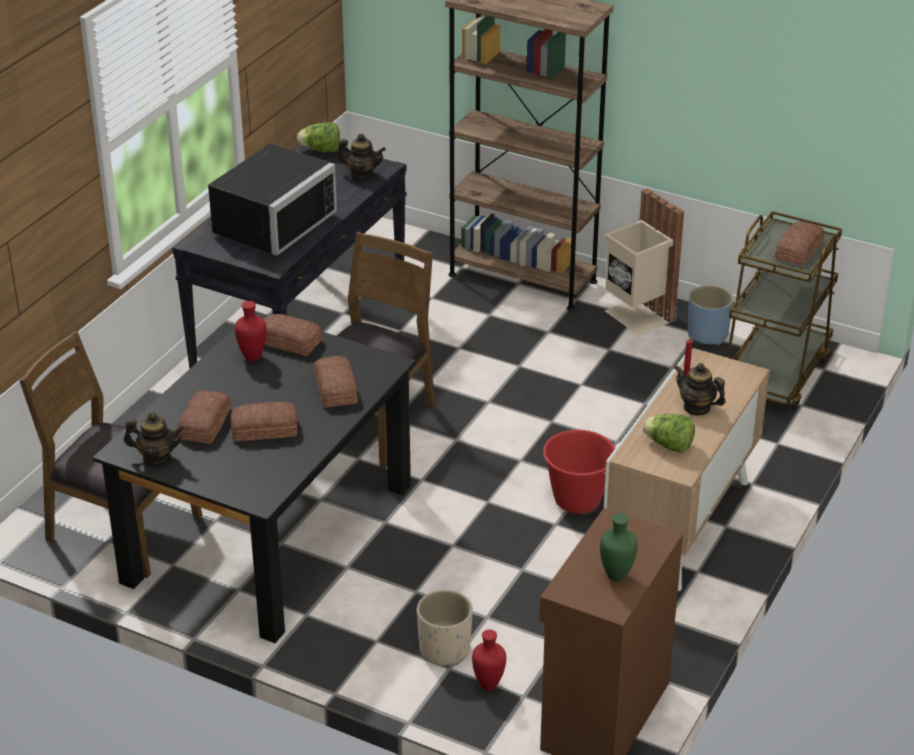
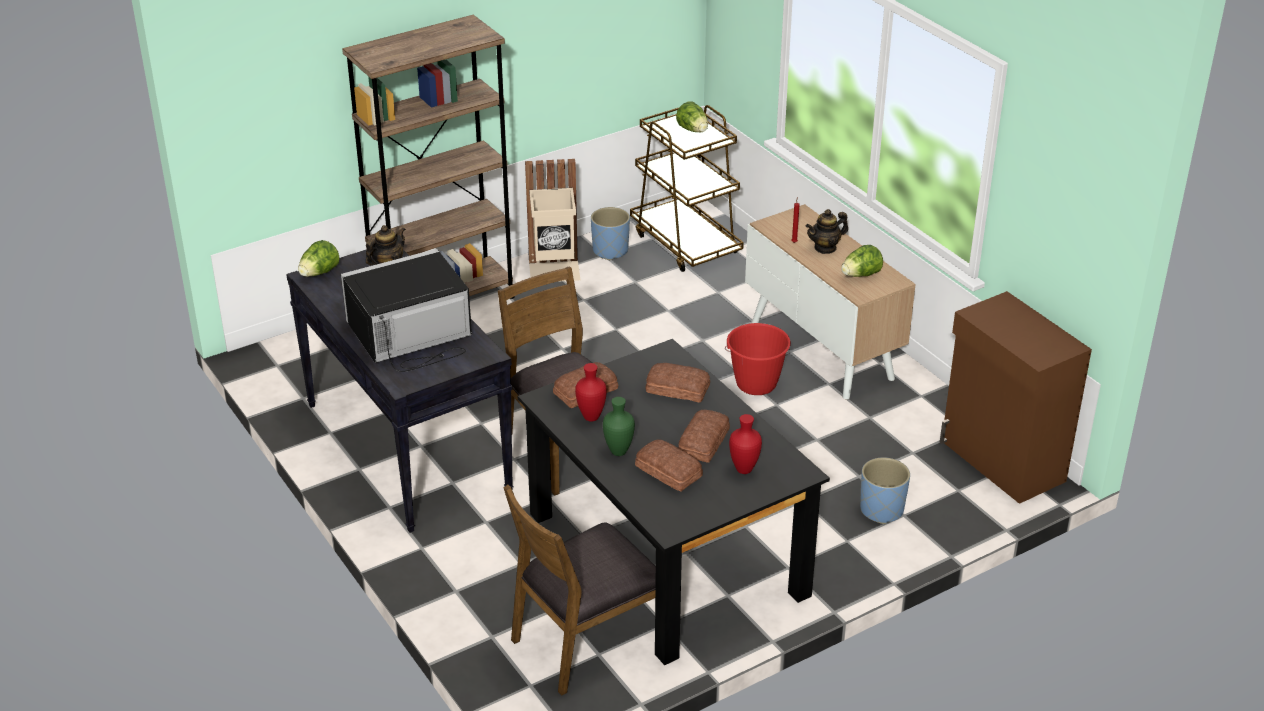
camera: 60 degrees left, 0 degrees up
(157, 458) = (697, 512): teapot -> none
(268, 222) = (411, 336): black microwave -> black microwave turned 90 degrees counterclockwise
(444, 650) = (881, 510): beige planter -> blue planter
(487, 684) = (934, 503): red vase -> red vase (743, 470)
(615, 575) = (1036, 333): green vase -> green vase (617, 452)
(800, 249) = (693, 130): bread -> lettuce

